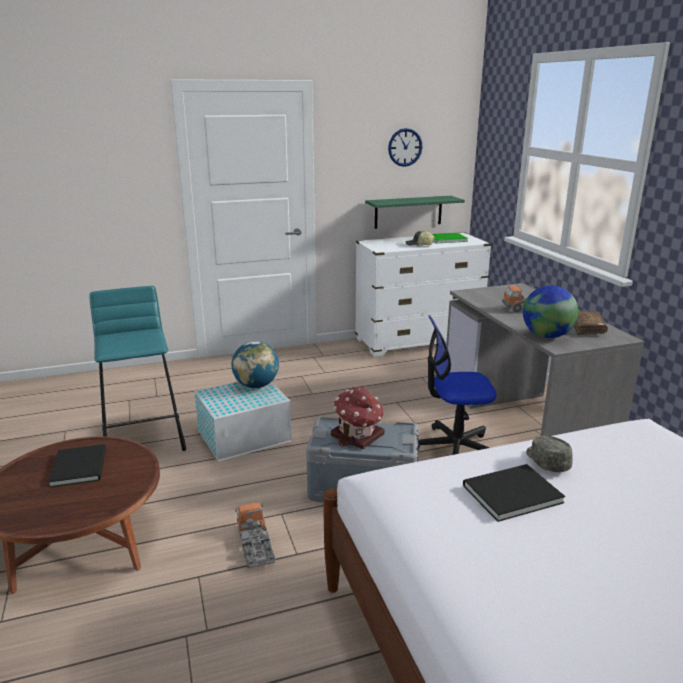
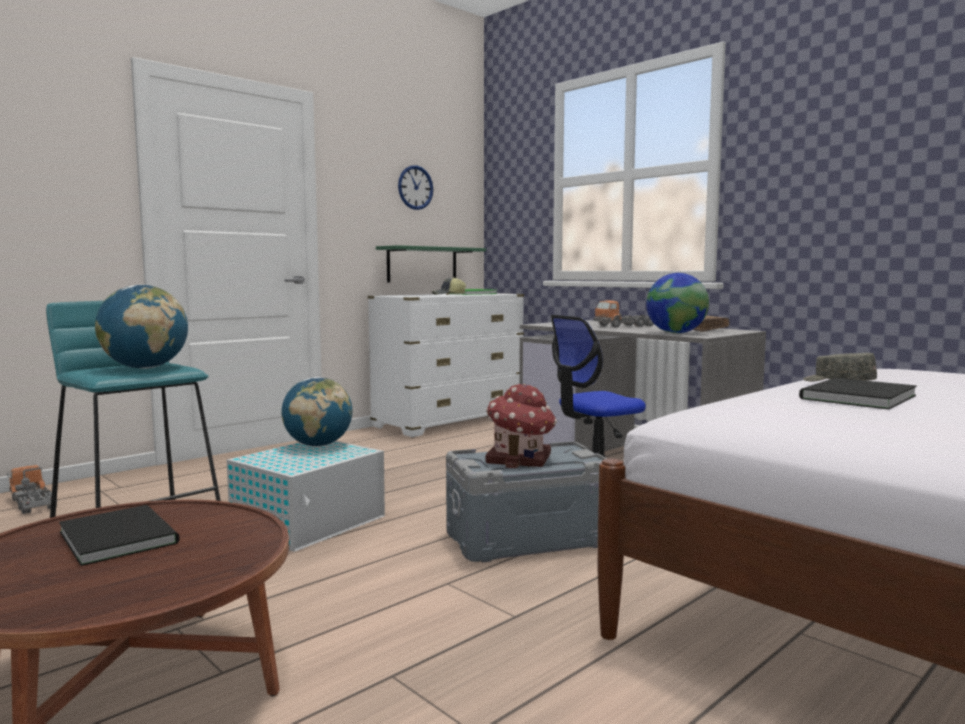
camera: 25 degrees left, 15 degrees down
(135, 340) = (145, 368): none -> globe
(255, 545) = (446, 622): toy truck -> toy truck (33, 503)

